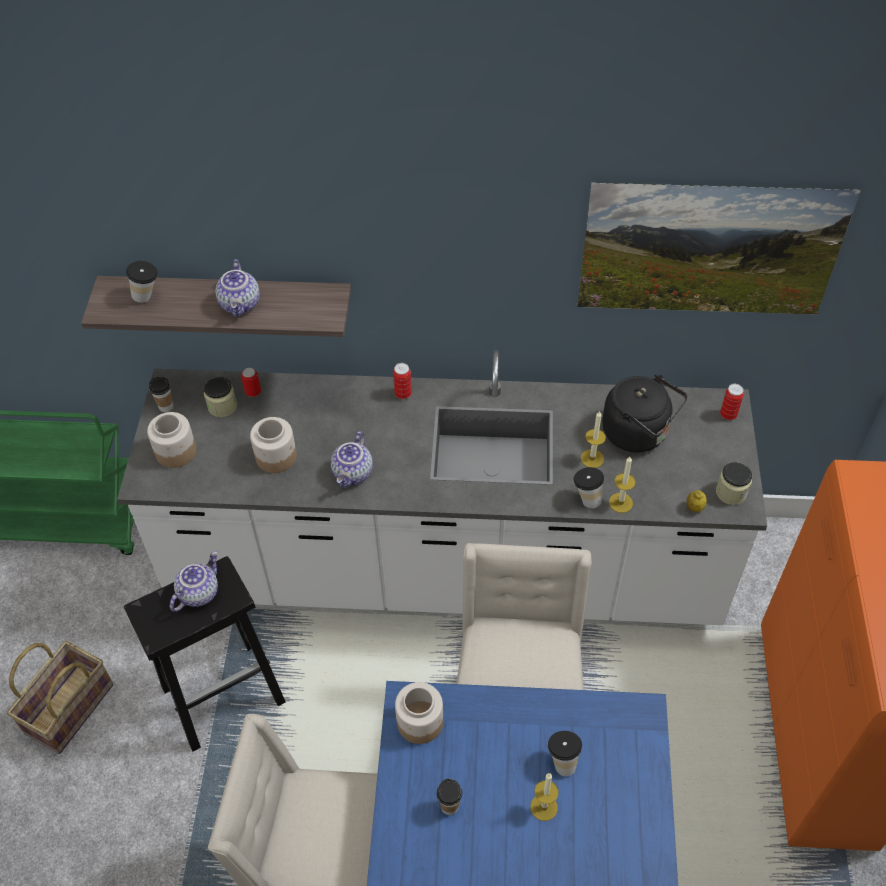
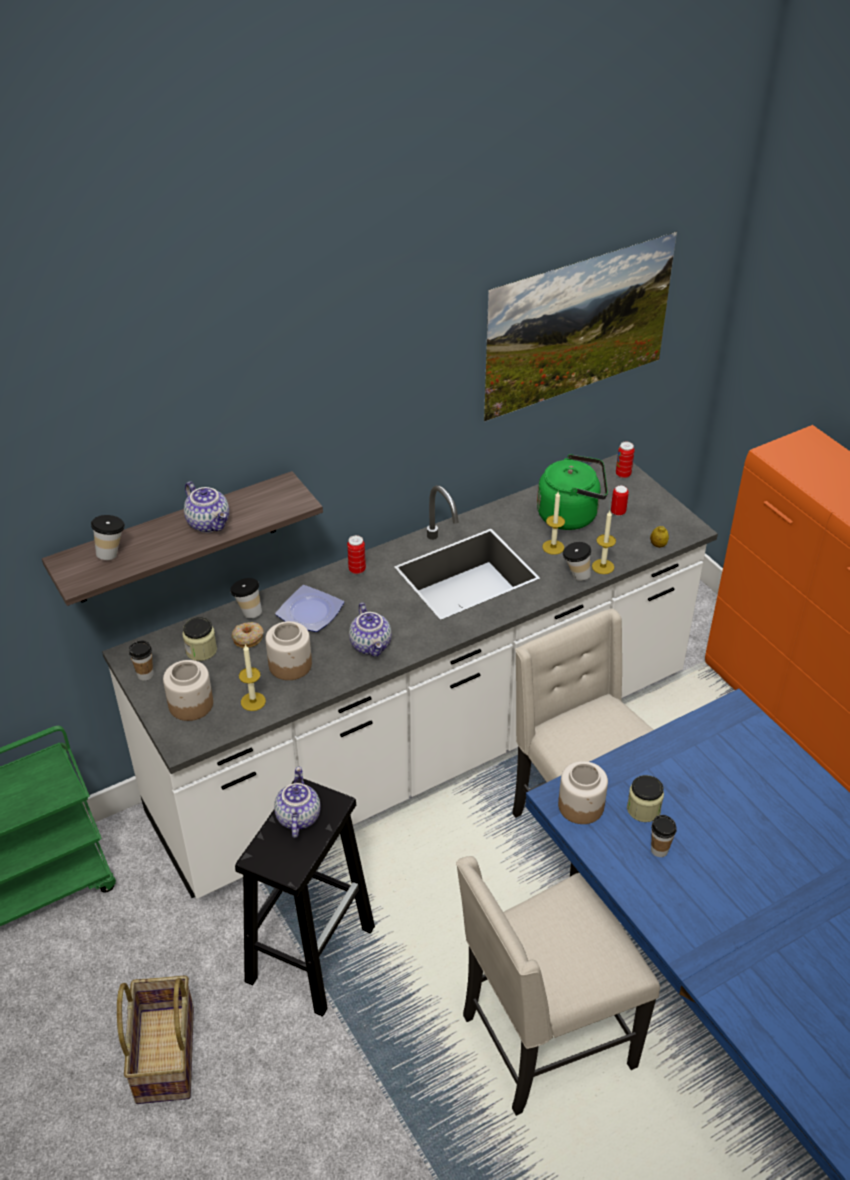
camera: 35 degrees left, 10 degrees down
(253, 392) = (220, 627): can -> can (618, 512)
(265, 414) = (248, 638): none -> donut
(332, 414) = (310, 611): none -> plate
(544, 807) = (727, 809): candle -> candle (253, 701)
(562, 761) = (710, 772): cup -> cup (248, 612)
(639, 433) = (571, 515): black kettle -> green kettle
(731, 492) = (673, 523): jar -> jar (643, 809)

